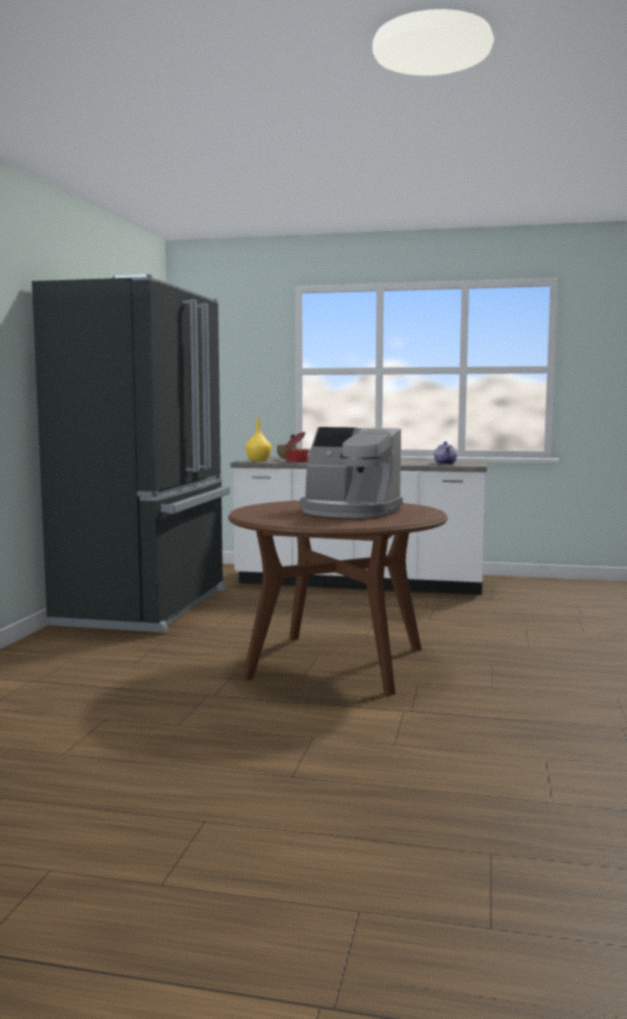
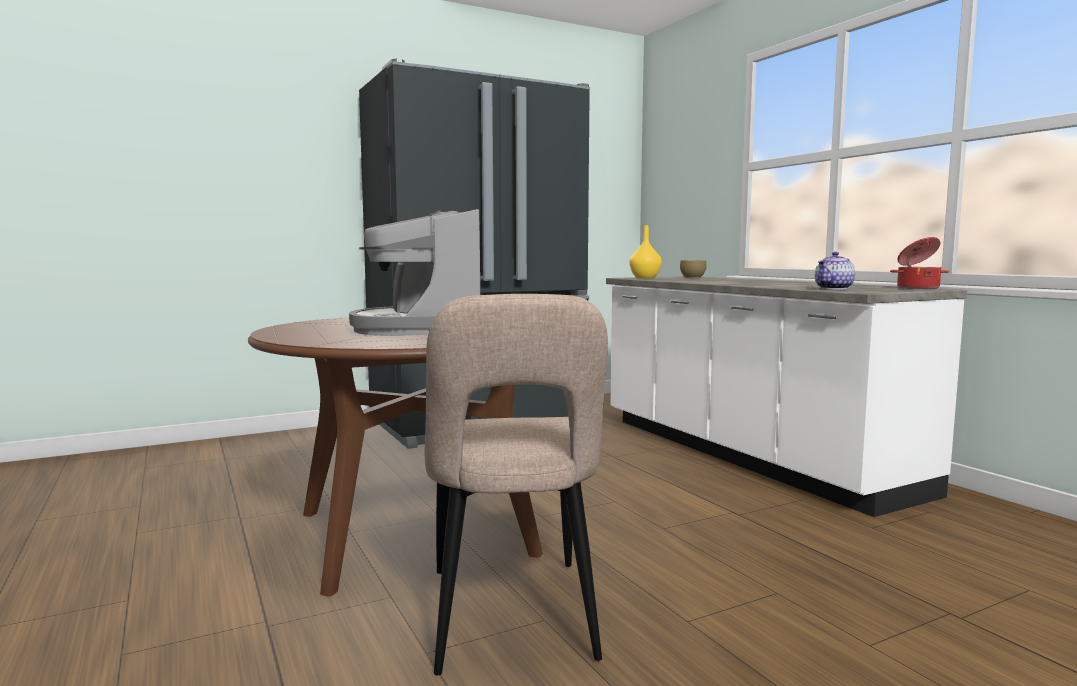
camera: 50 degrees right, 0 degrees up
(296, 462) = (669, 279): cooking pot -> cooking pot (917, 288)
(482, 669) = (511, 619): none -> beige chair

